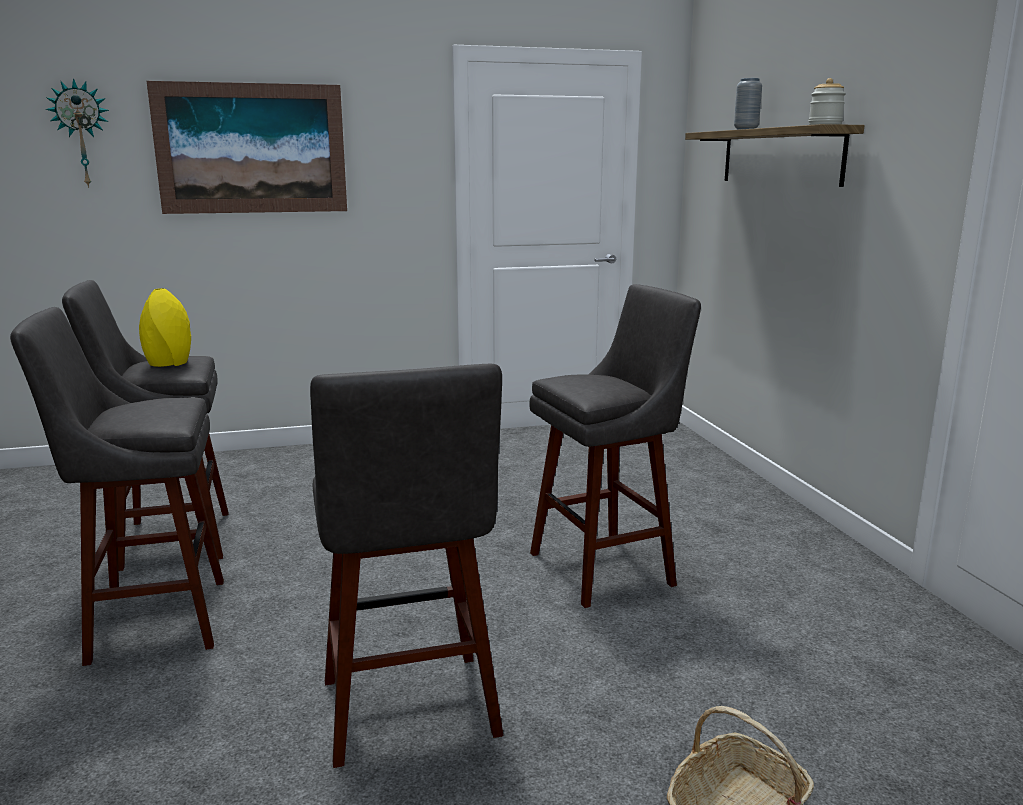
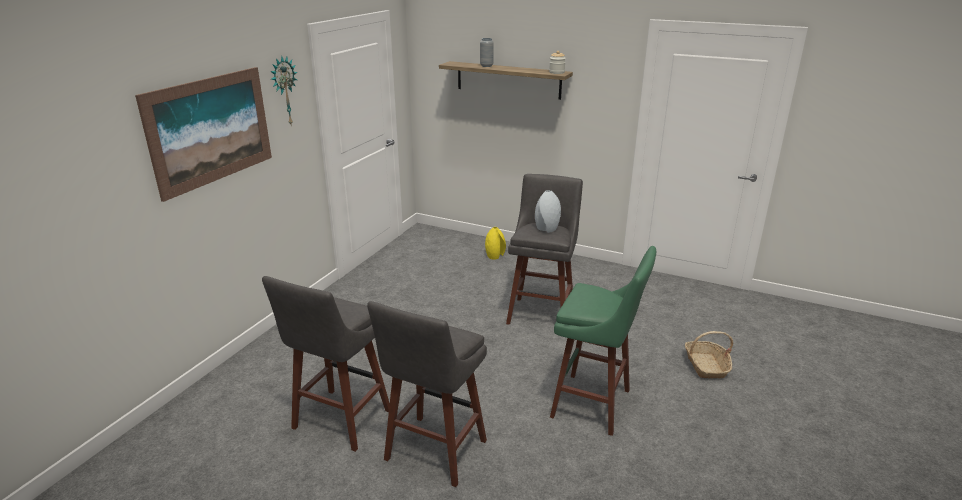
camera: 50 degrees left, 10 degrees up
(82, 134) = (93, 155): wall clock -> wall clock (284, 91)
(170, 363) = (338, 309): yellow vase -> yellow vase (495, 256)
(409, 713) = (594, 405): grey stool -> green stool
(601, 382) = (547, 229): none -> grey vase

